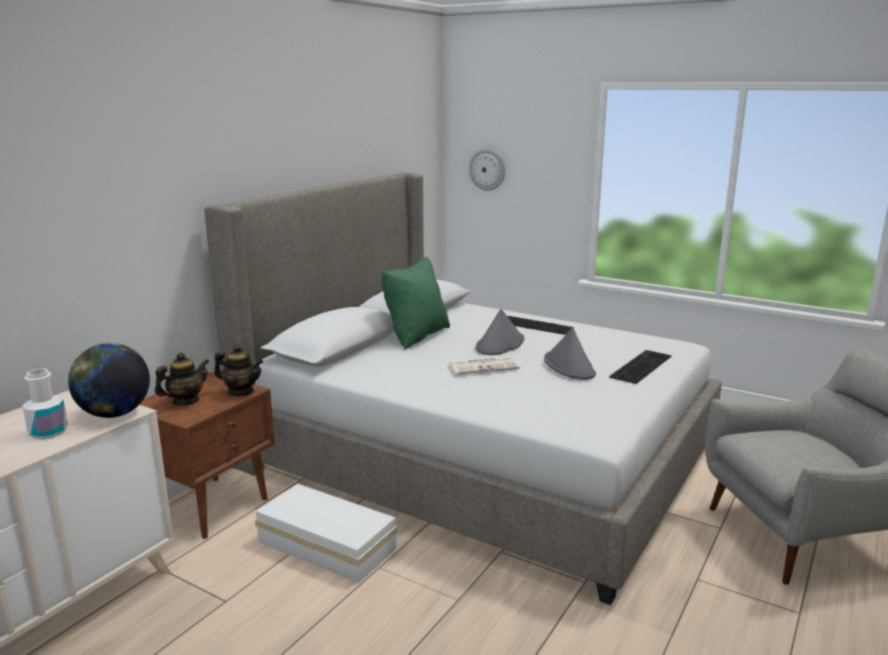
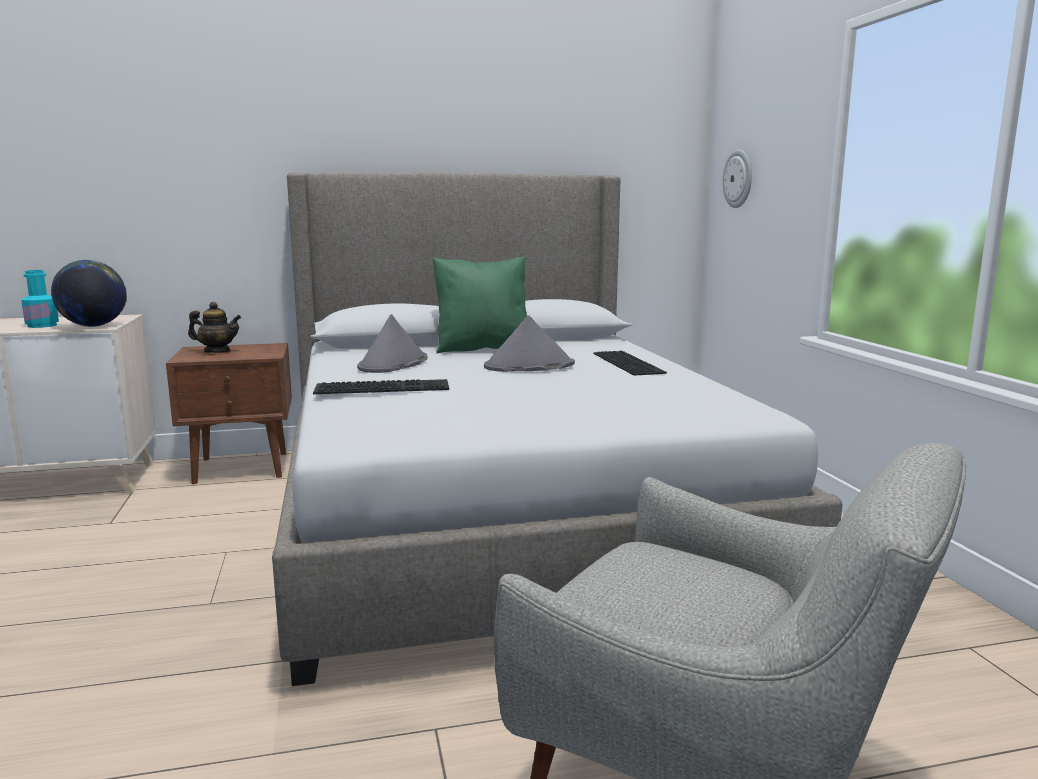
camera: 45 degrees right, 5 degrees down
(48, 432) = (42, 325): white bottle -> turquoise bottle
(241, 392) = (260, 355): teapot -> none
(326, 543) = (238, 520): white storage box -> none
(484, 366) = (450, 374): newspaper -> none
(569, 366) = (530, 393): grey hat -> grey hat (393, 364)
(639, 365) = (616, 412): keyboard -> keyboard (384, 386)

